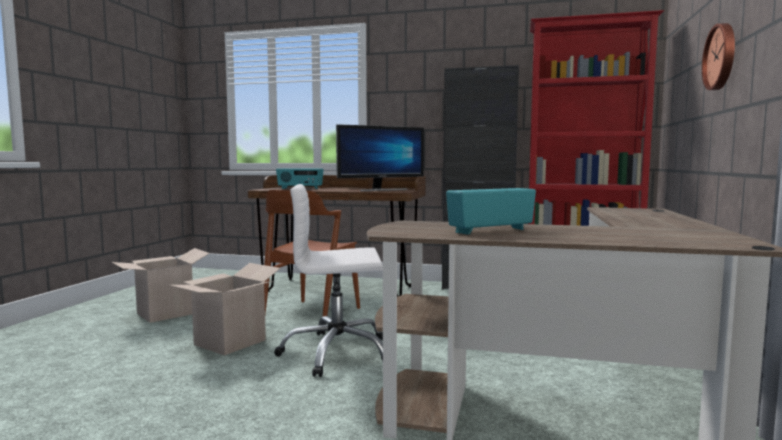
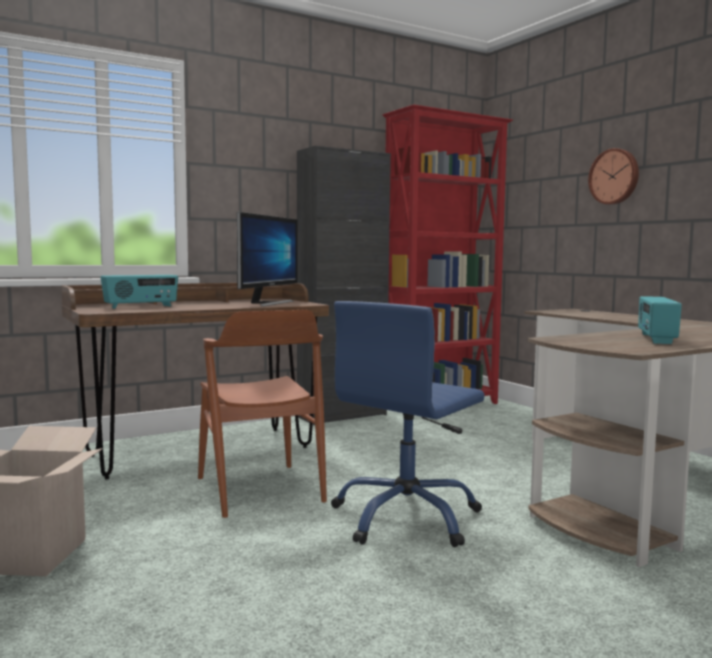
camera: 45 degrees left, 0 degrees up
(230, 342) = (261, 553): cardboard box -> none
(337, 353) = (406, 518): white office chair -> blue office chair

